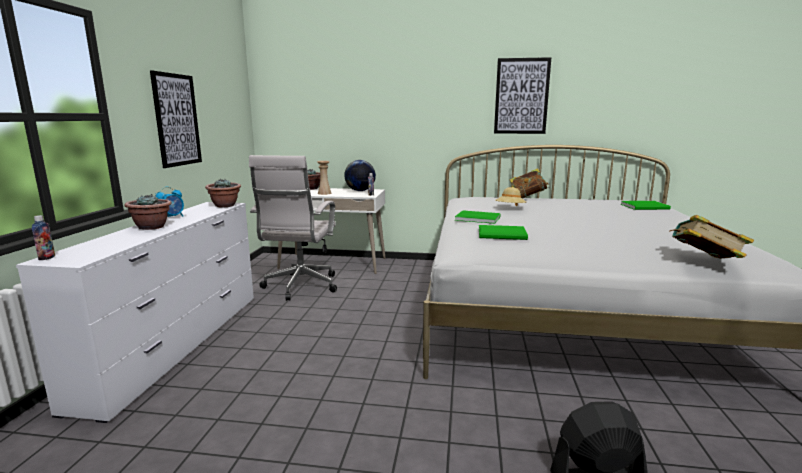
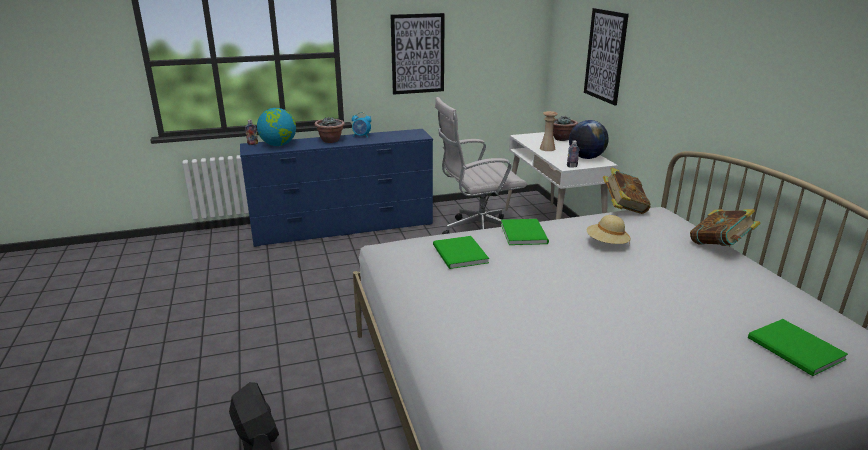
camera: 65 degrees right, 10 degrees up
(97, 247) = (279, 145): none -> globe
(178, 344) = (344, 228): white dresser -> blue dresser
(225, 205) = (414, 136): potted plant -> none
(521, 96) = (780, 81): picture -> picture (605, 55)
(703, 261) = (448, 382): book -> book (623, 208)

